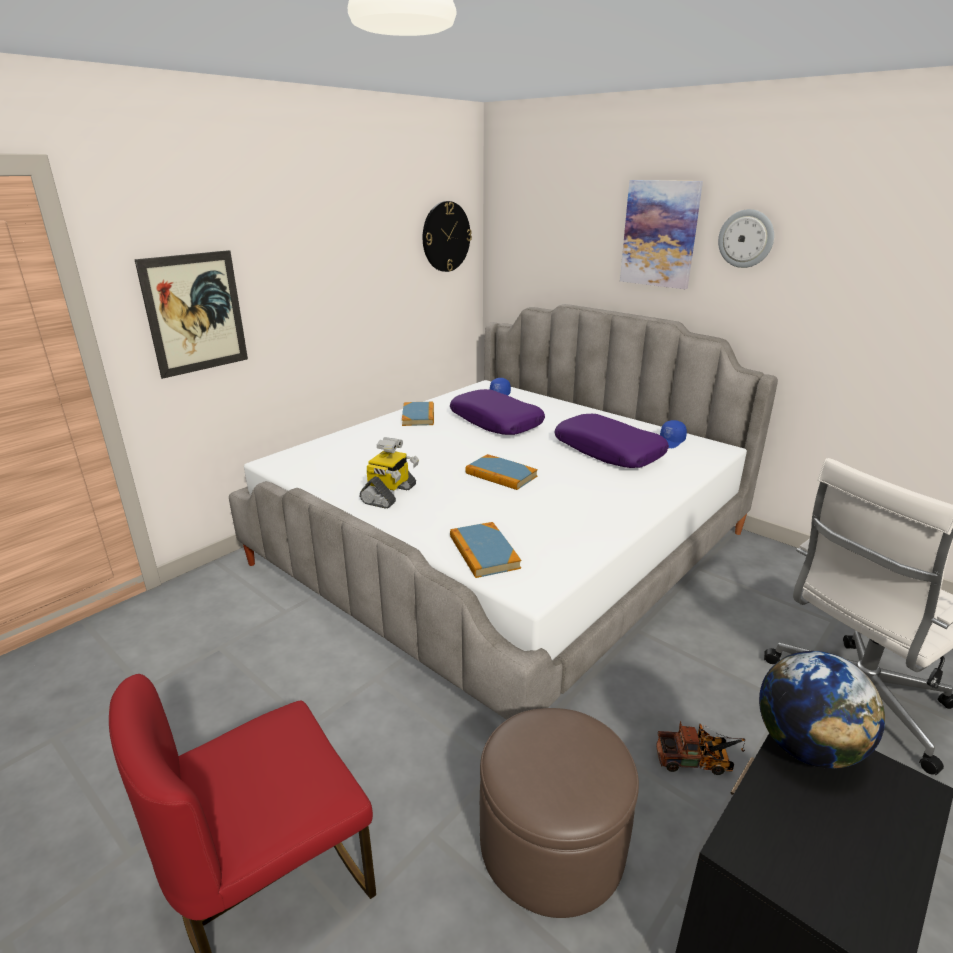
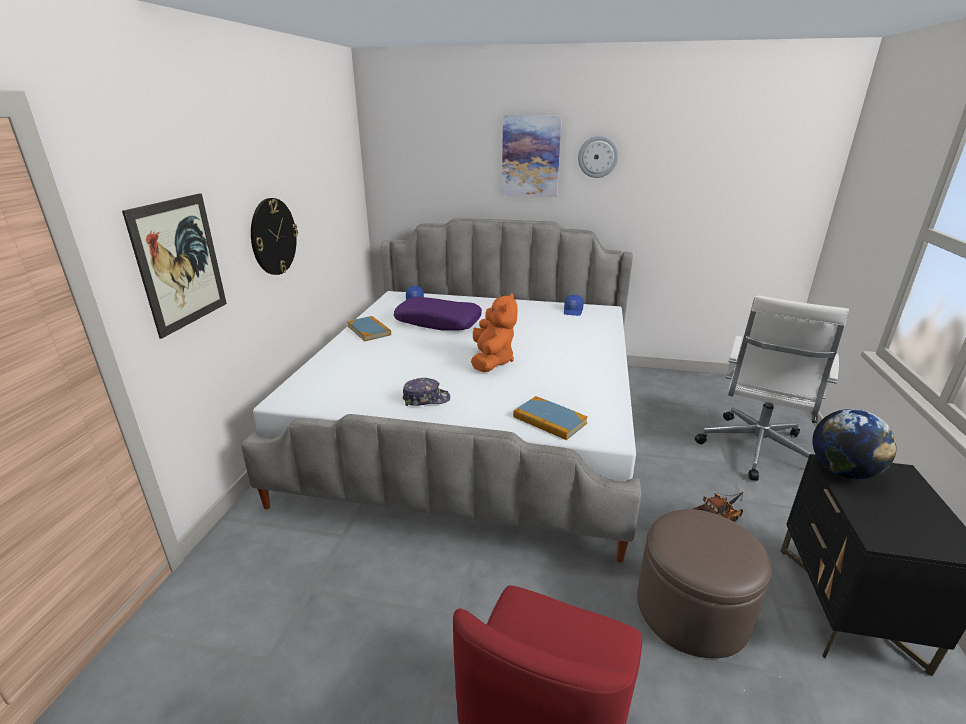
camera: 30 degrees left, 0 degrees up
(390, 495) = (426, 399): toy robot -> cap
(446, 237) = (342, 168): wall clock -> wall clock (273, 237)
(501, 475) = (491, 361): book -> orange plush toy
(609, 451) = (543, 326): purple pillow -> none

